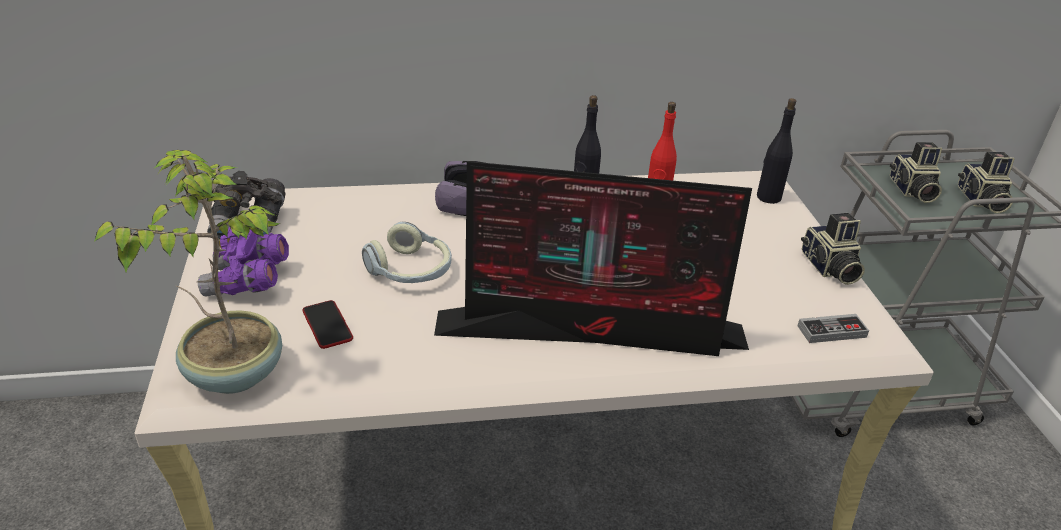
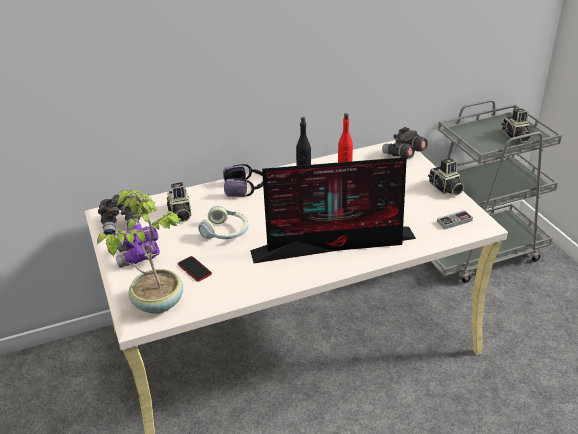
camera: 10 degrees left, 0 degrees up
(768, 197) = (404, 155): black bottle -> grey binoculars
(911, 191) = (478, 137): camera -> camera (180, 213)

